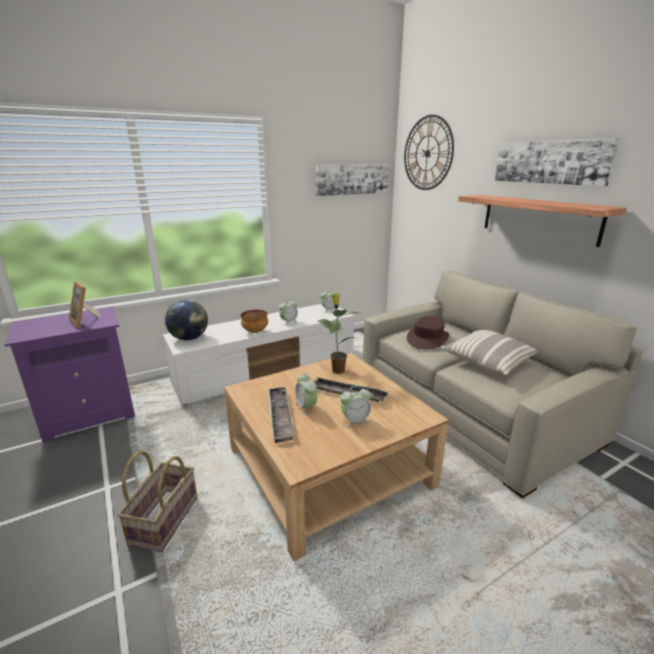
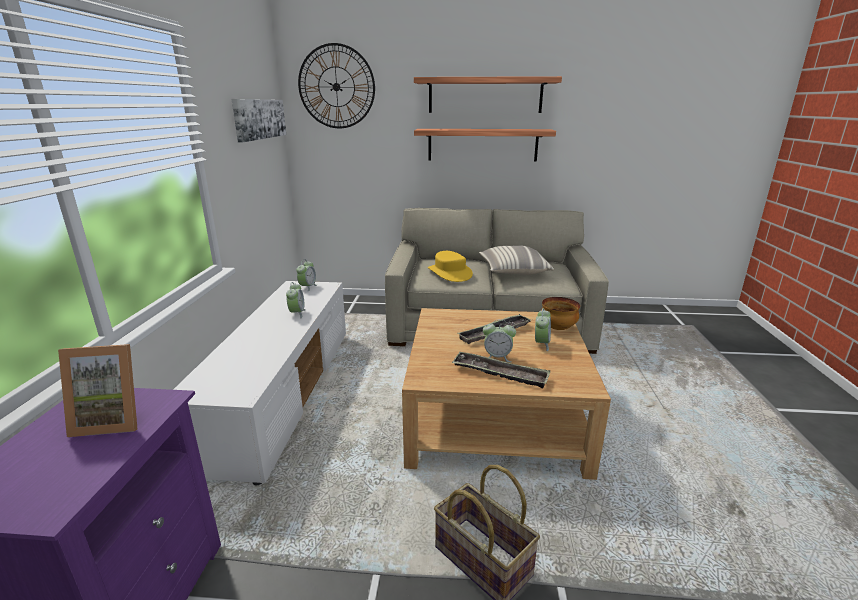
camera: 55 degrees left, 0 degrees up
(189, 338) = (221, 384): globe -> none
(255, 332) = (286, 337): bowl -> bowl (557, 328)
(337, 370) = (447, 323): potted plant -> none
(428, 338) = (450, 273): brown hat -> yellow hat
(550, 162) = (485, 95): picture -> shelf

